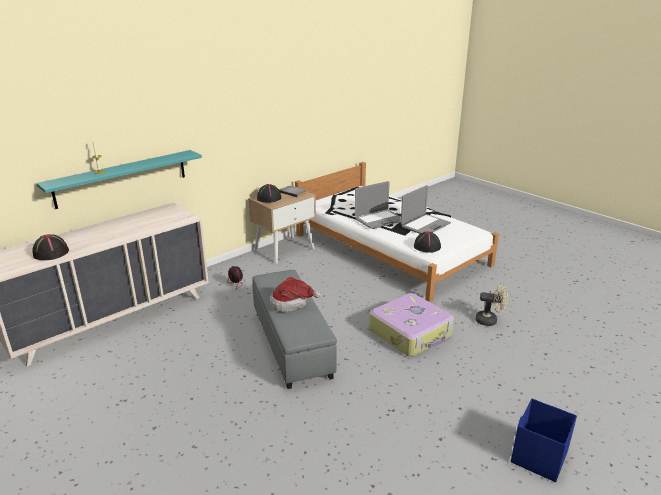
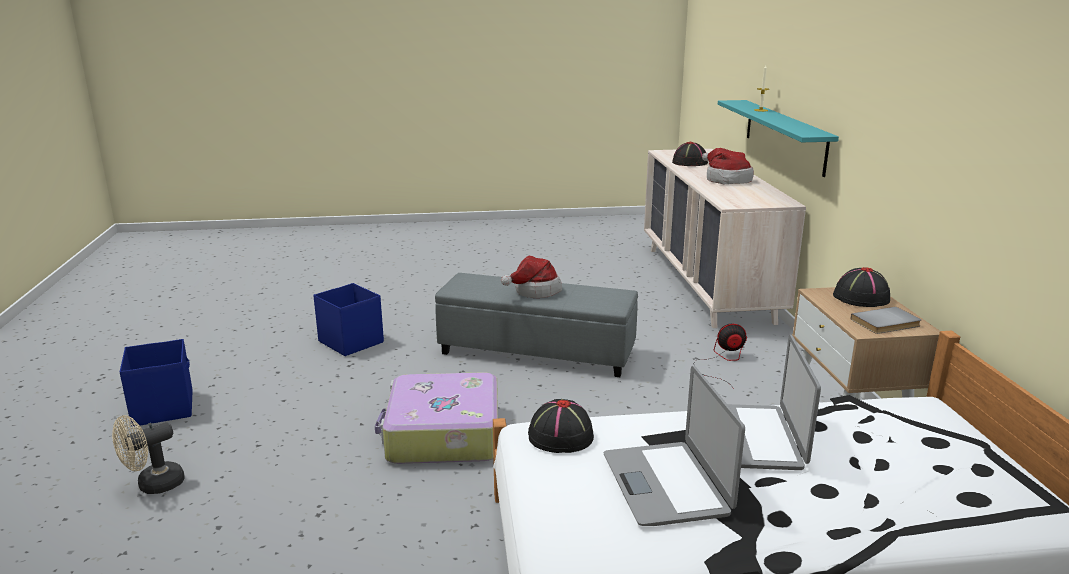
camera: 125 degrees right, 5 degrees down
(113, 230) = (725, 179): none -> hat
(362, 434) = (351, 341): none -> blue storage box
(490, 321) = (360, 527): beige fan -> beige fan (153, 485)

